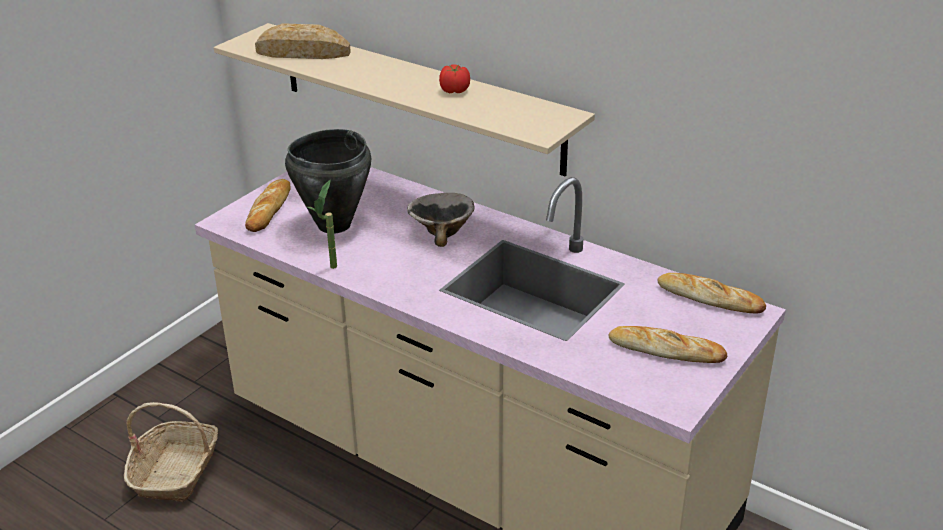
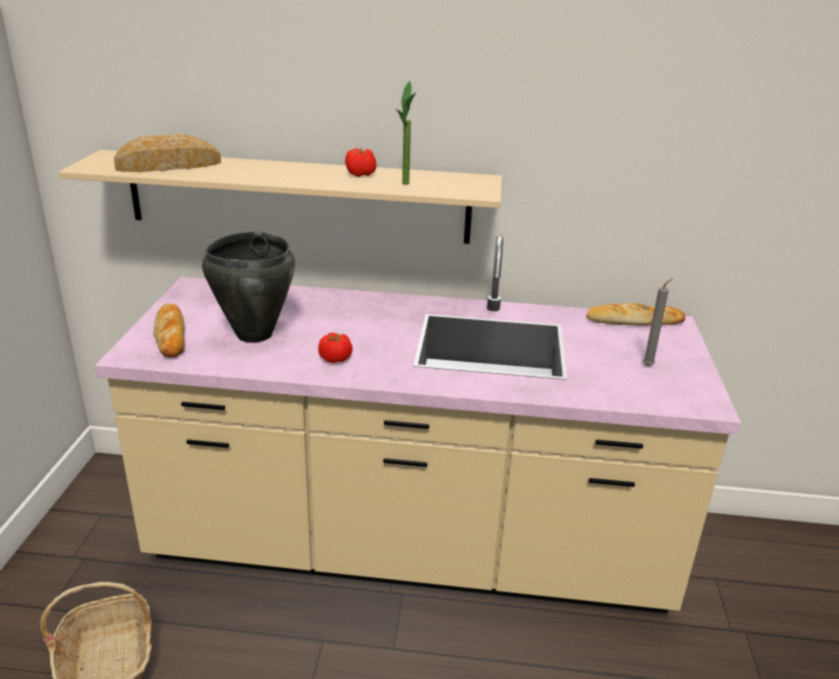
camera: 30 degrees left, 5 degrees down
(329, 270) = (289, 374): potted plant -> potted plant (406, 185)
(378, 266) = (335, 359): none -> tomato
(441, 231) = (365, 318): bowl -> none
(666, 350) = (649, 366): bread -> grey candle

